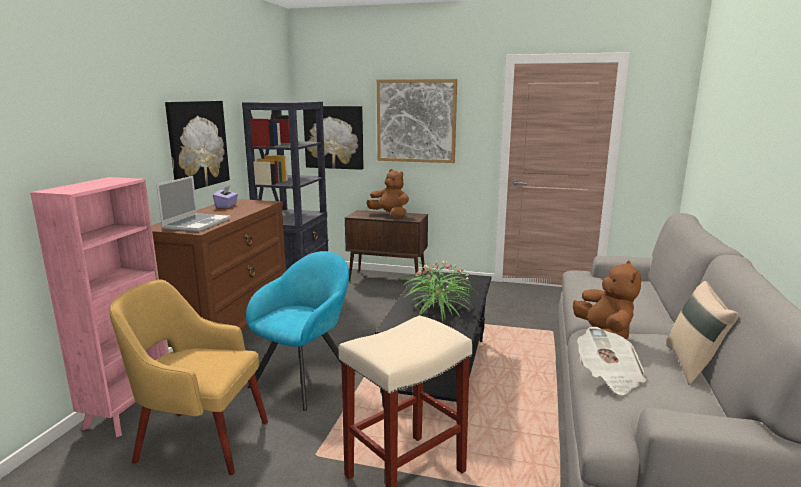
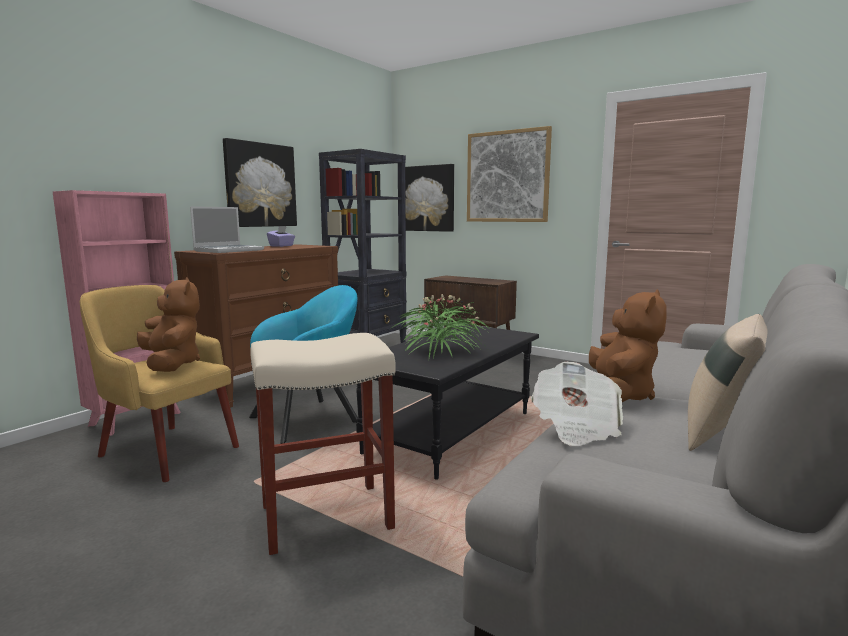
camera: 20 degrees right, 5 degrees down
(389, 215) = (473, 279): brown plush toy -> brown plush toy (172, 364)

